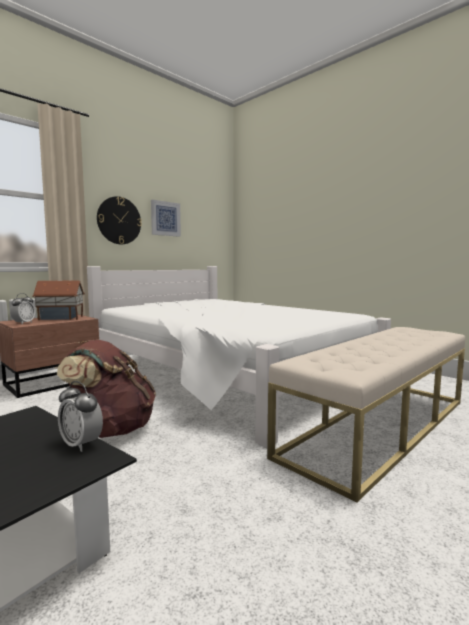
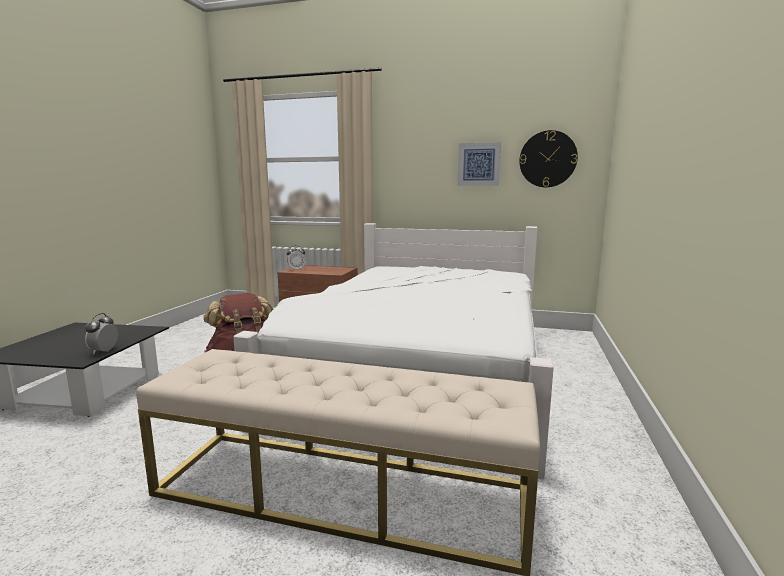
camera: 60 degrees right, 5 degrees up
(61, 318) = (328, 269): toy house -> none
(119, 220) = (417, 173): wall clock -> wall clock (547, 159)

